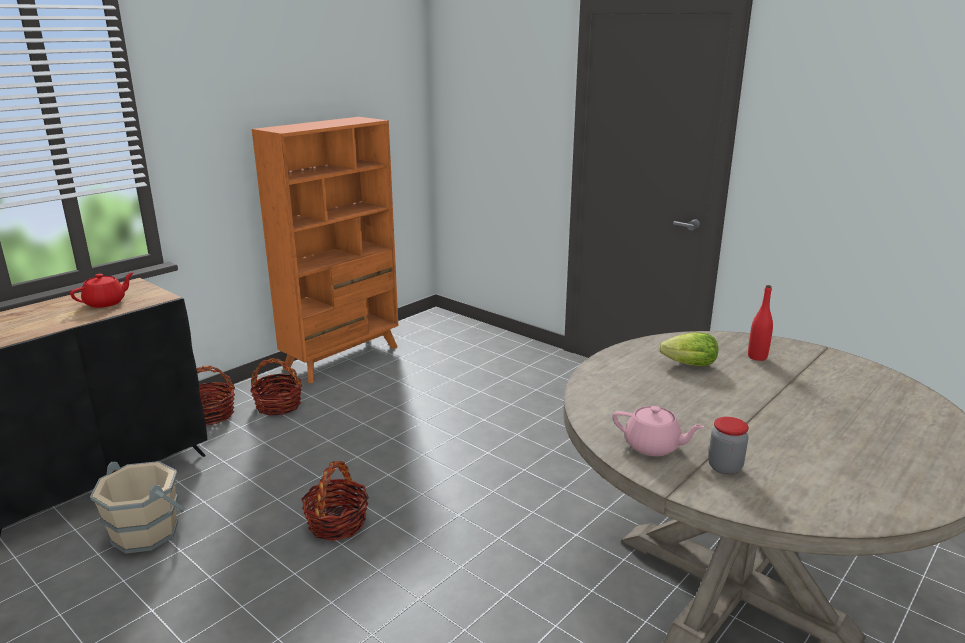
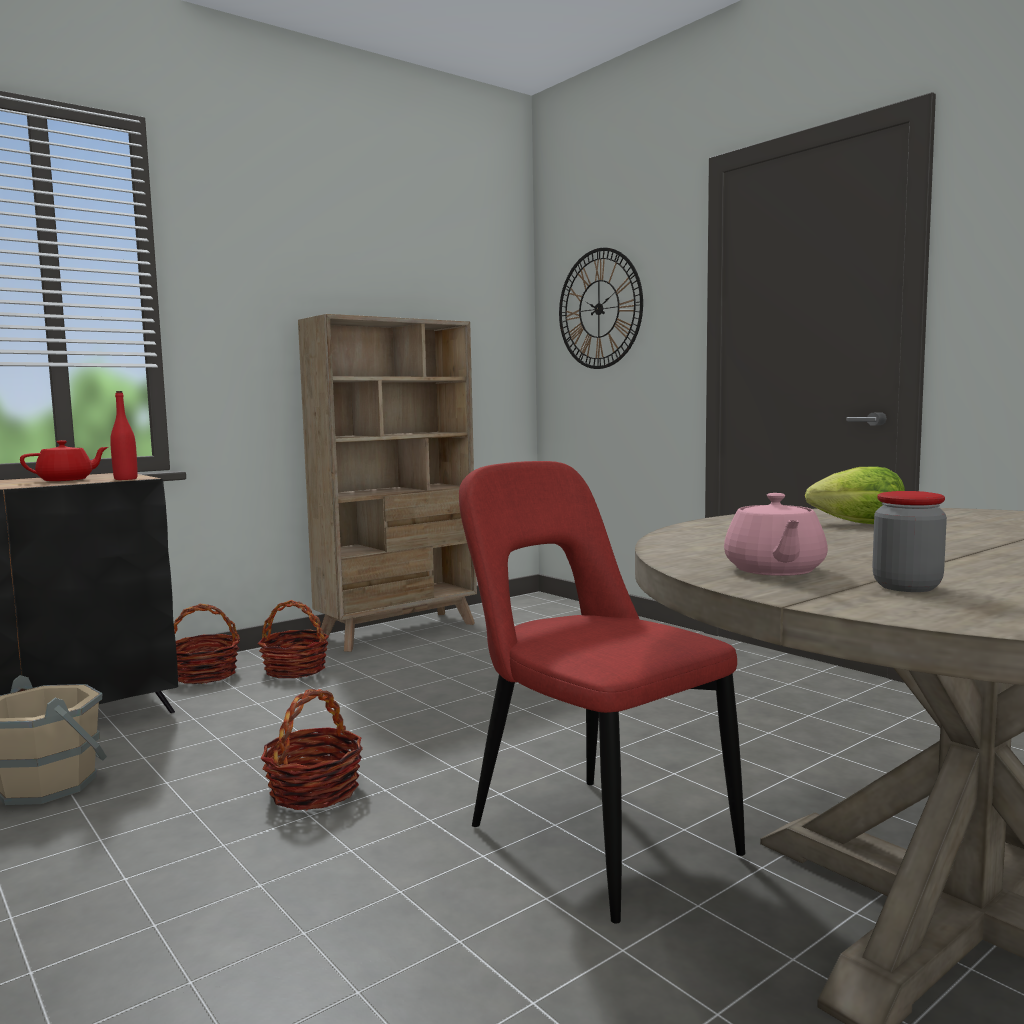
camera: 10 degrees right, 15 degrees down
(343, 358) = (399, 631): orange bookcase -> beige bookcase
(486, 100) = (599, 309): none -> wall clock
(523, 545) = (592, 837): none -> red chair
(653, 446) = (774, 570): pink teapot -> pink teapot turned 60 degrees clockwise
(757, 357) = (978, 520): red bottle -> red bottle (125, 479)

